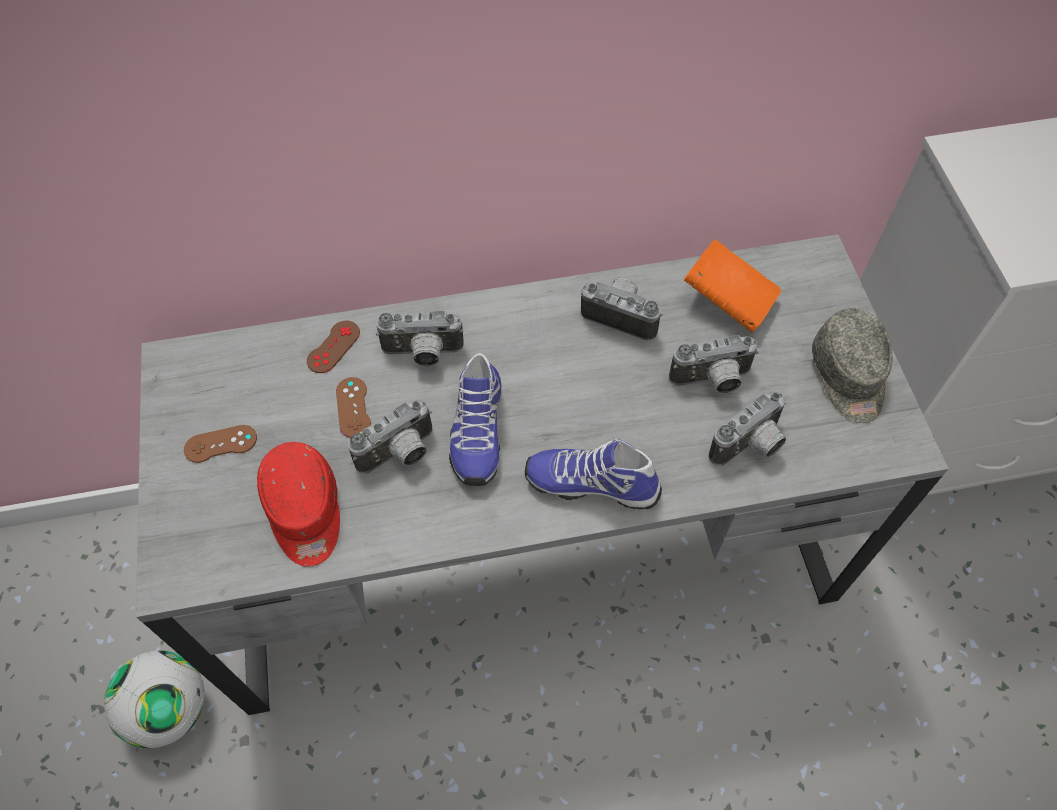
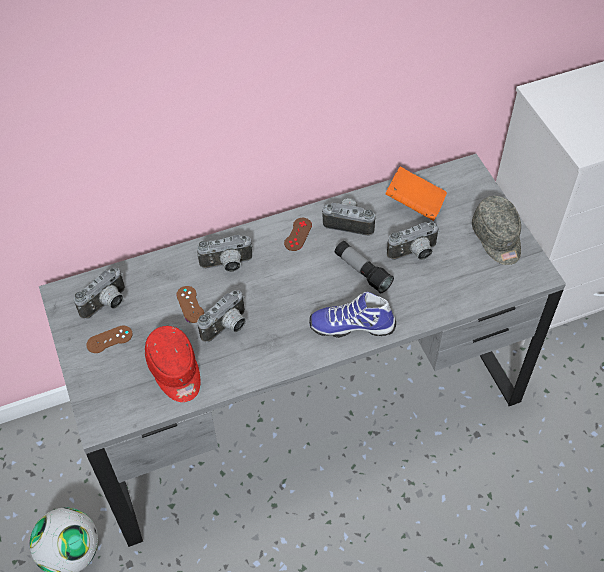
camera: 10 degrees left, 5 degrees down
(333, 347) = (167, 269): brown game controller -> brown game controller (298, 234)
(476, 432) = (272, 306): shoe -> none
(626, 397) = (362, 272): none -> flashlight
(750, 446) = (445, 289): camera -> camera (107, 305)

